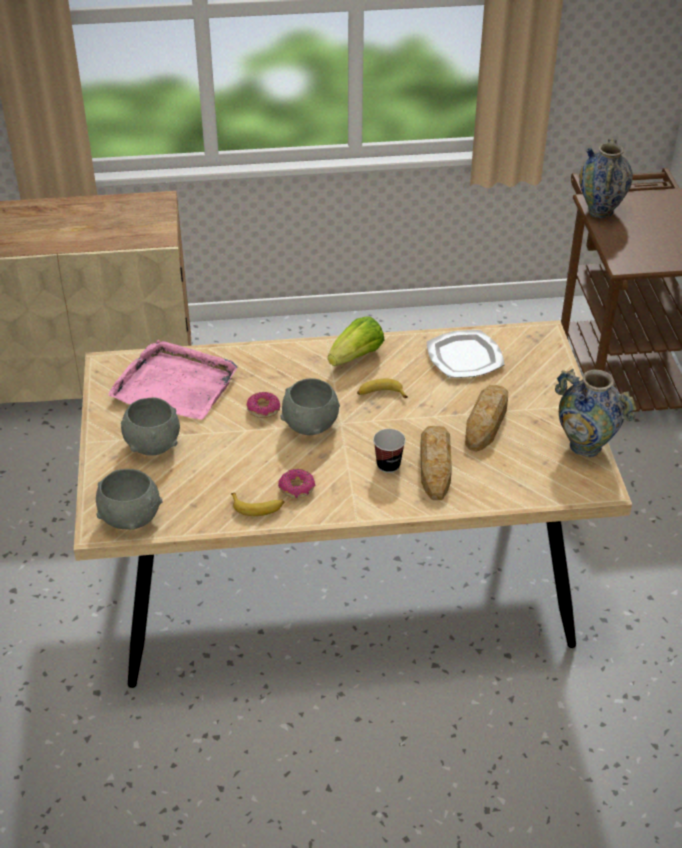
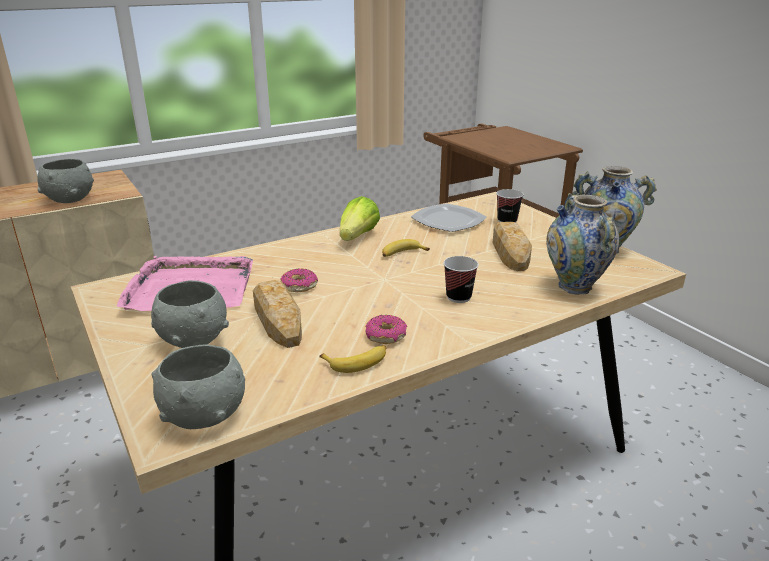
camera: 25 degrees left, 15 degrees down
(310, 425) = (356, 287): grey bowl -> grey bowl (69, 200)
(435, 466) = (501, 288): bread -> bread (278, 319)
(525, 375) = (507, 221): none -> cup
(600, 211) = (465, 140): vase -> vase (575, 286)

